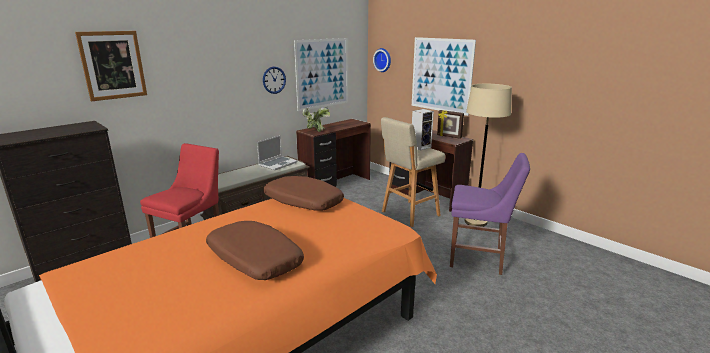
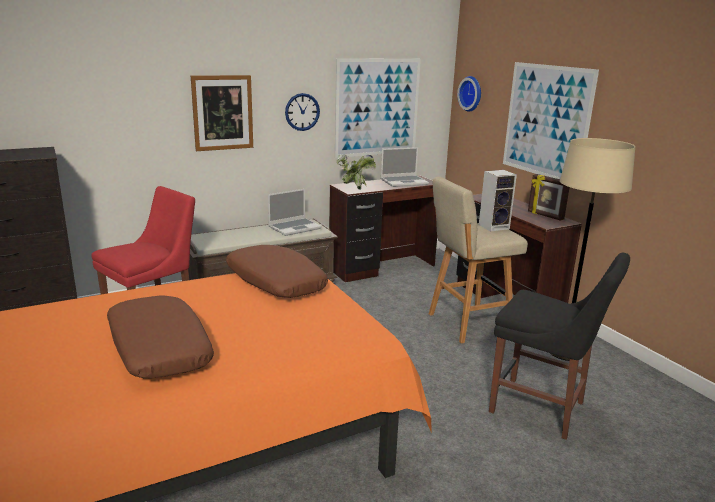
camera: 15 degrees right, 0 degrees up
(113, 65) = (83, 79): picture -> picture (222, 113)
(345, 124) = (404, 182): none -> laptop
(479, 259) = (542, 409): purple chair -> black chair

